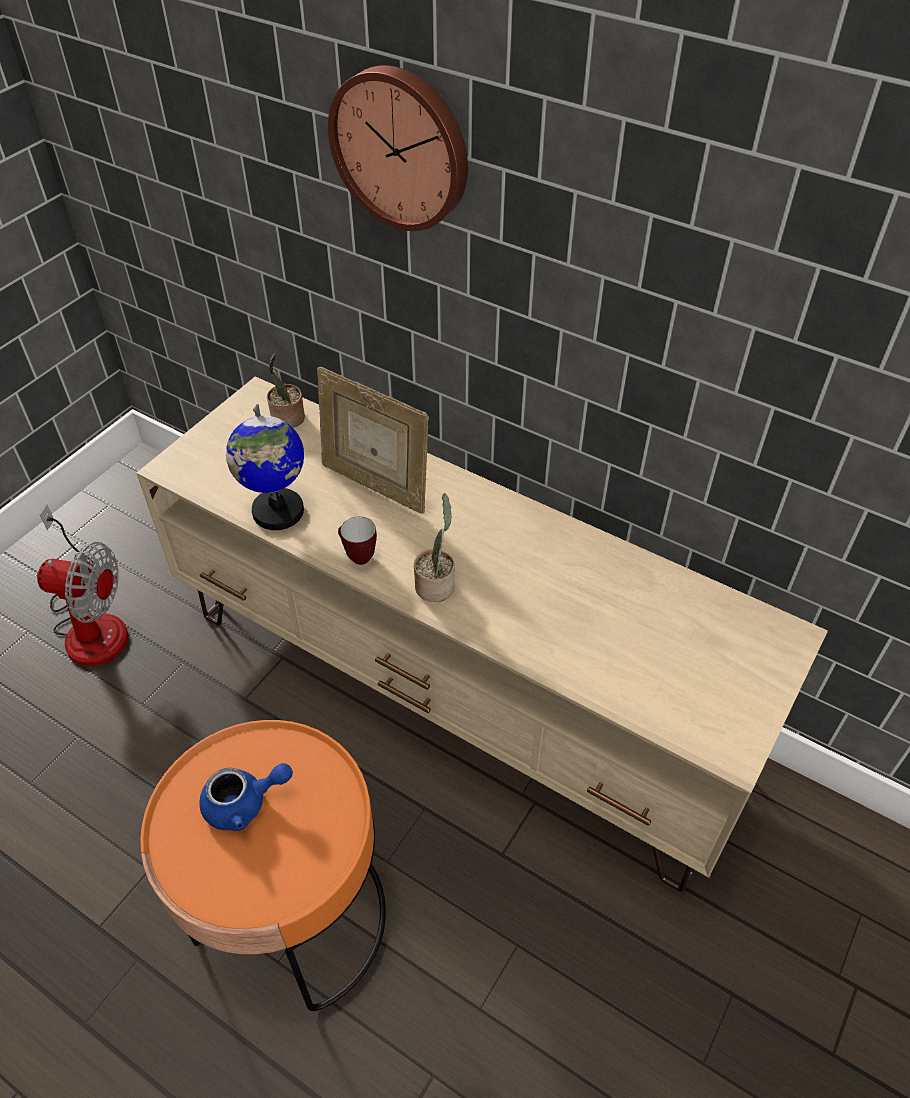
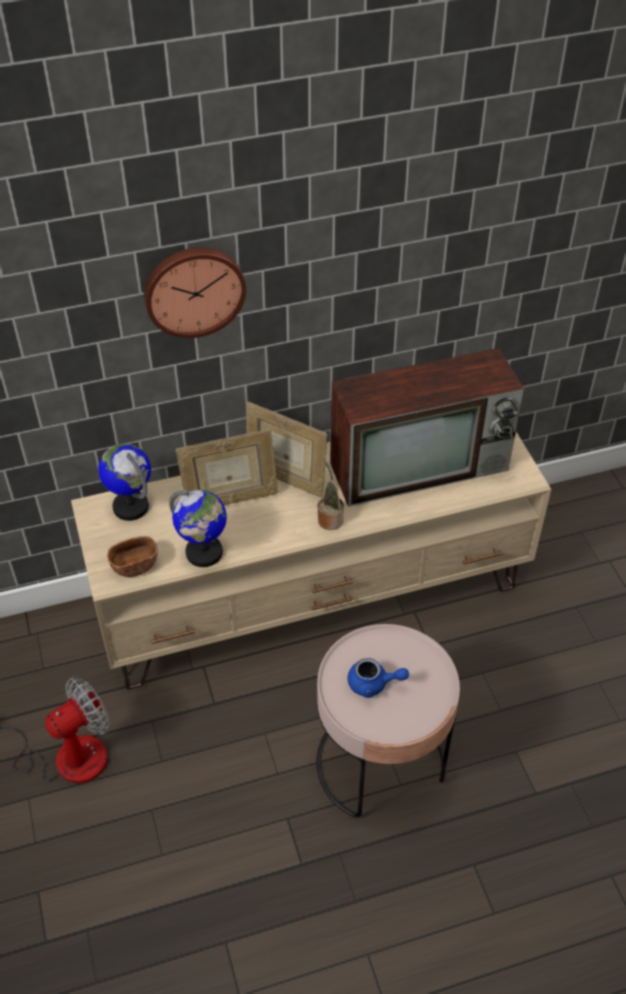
camera: 50 degrees left, 0 degrees up
(211, 471) = (135, 565): none -> brown bowl
(244, 804) = (373, 684): blue teapot -> blue teapot turned 75 degrees clockwise
(287, 419) = (131, 506): potted plant -> globe
(292, 917) = (380, 762): orange side table -> pink side table
(357, 556) = (275, 538): mug -> none
(455, 508) = (285, 478): none -> picture frame
(620, 617) = (421, 465): none -> television

